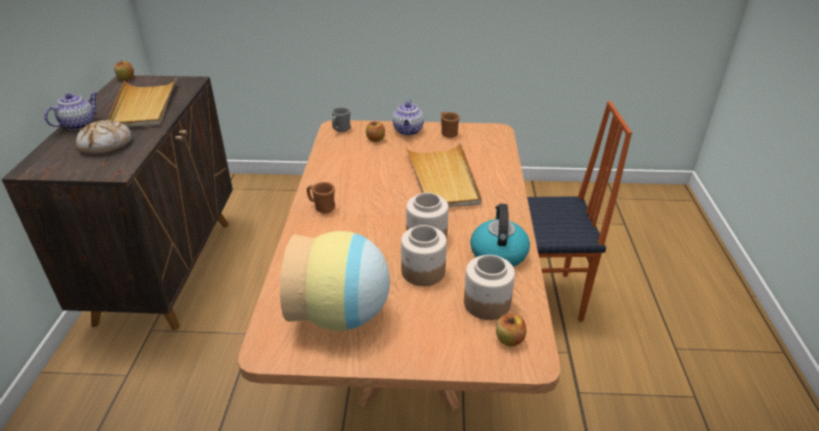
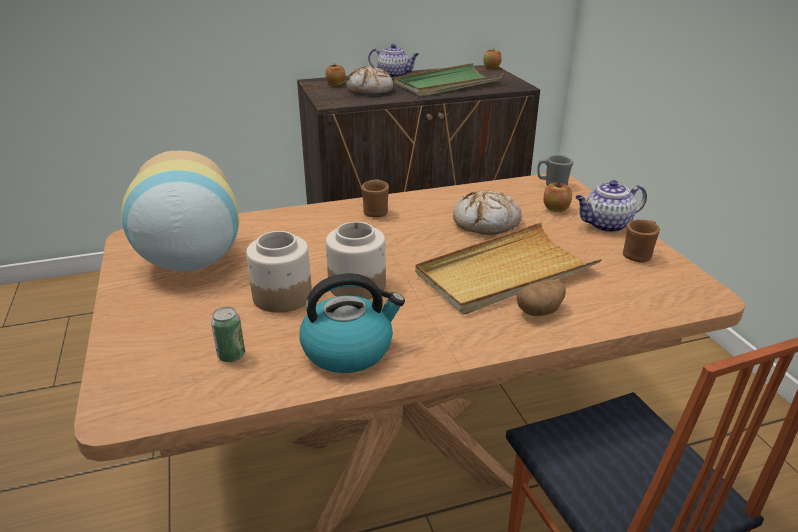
camera: 70 degrees right, 5 degrees down
(144, 106) = (447, 84): beige tray -> green tray
(375, 168) = (486, 222): none -> bread
(486, 303) = (231, 355): jar -> can
(488, 179) = (540, 311): none -> potato
(509, 339) = (160, 387): apple -> apple (336, 84)

